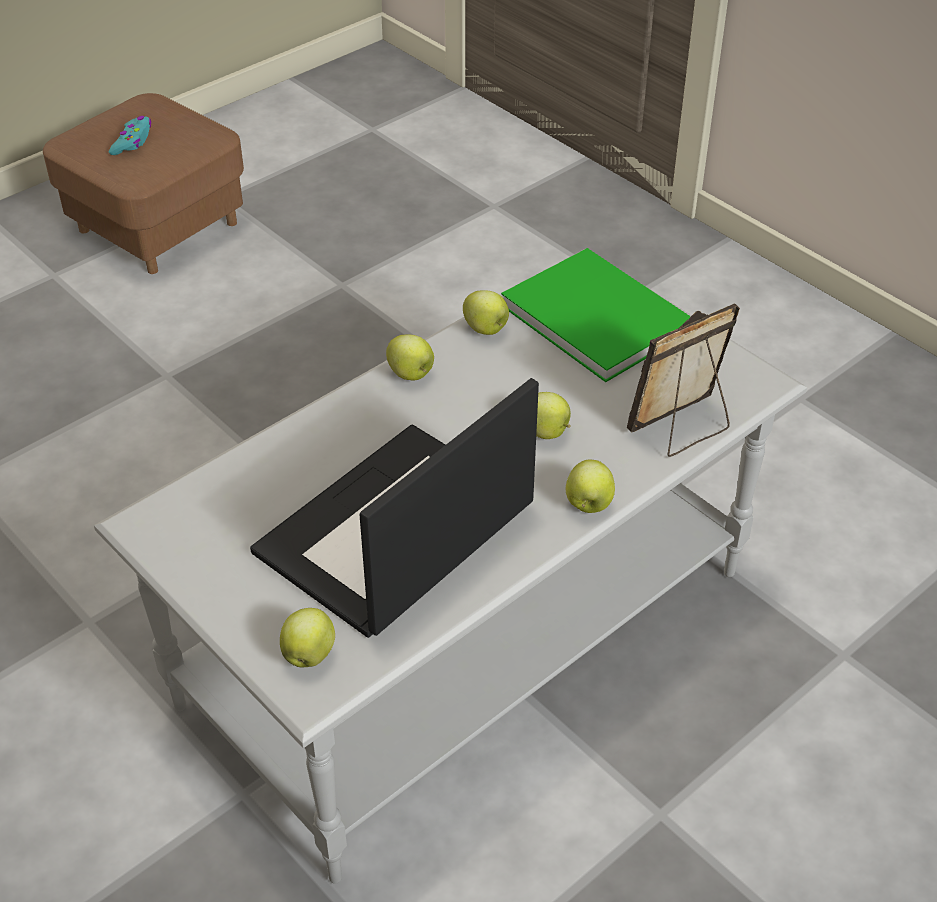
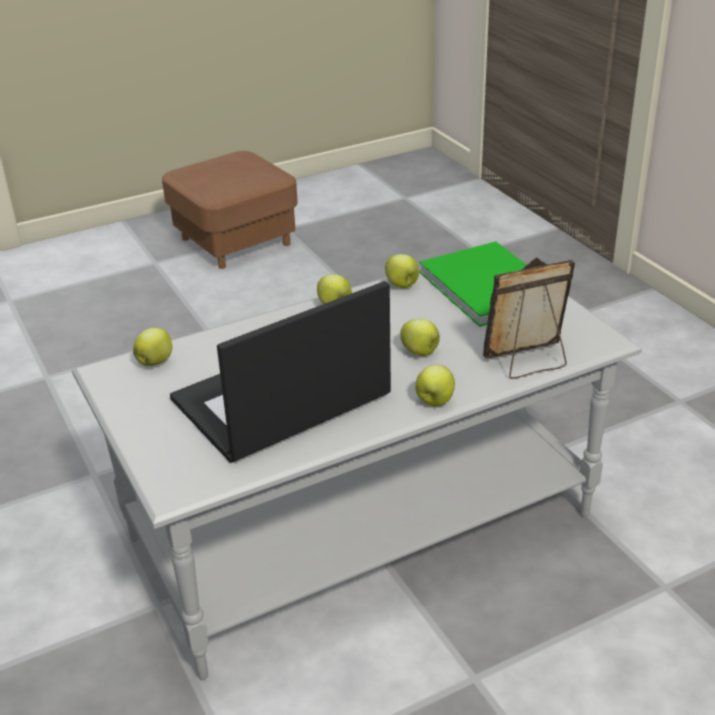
camera: 15 degrees right, 10 degrees down
(132, 142) = (221, 176): turquoise game controller -> none
(309, 653) = (183, 467): apple -> apple (156, 362)

